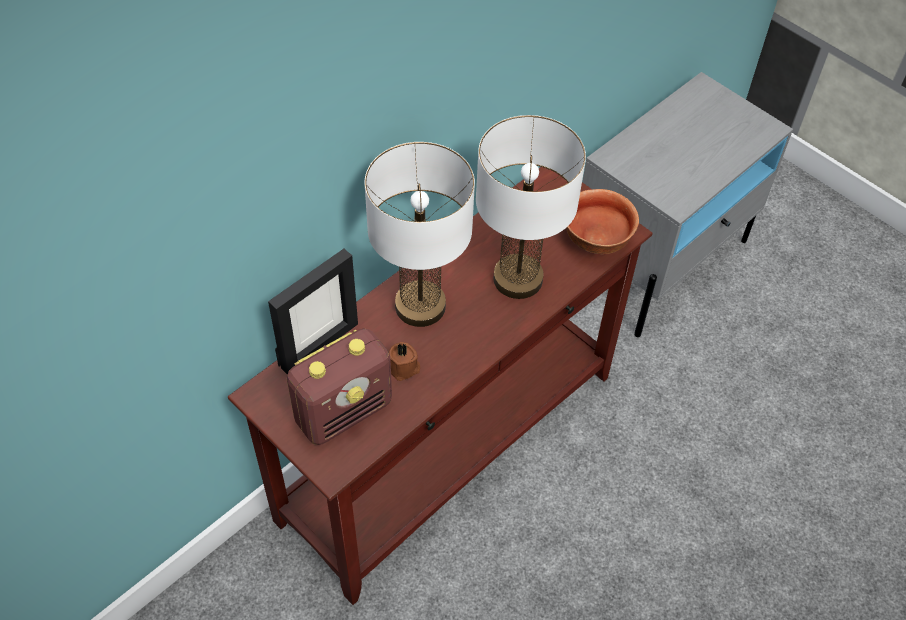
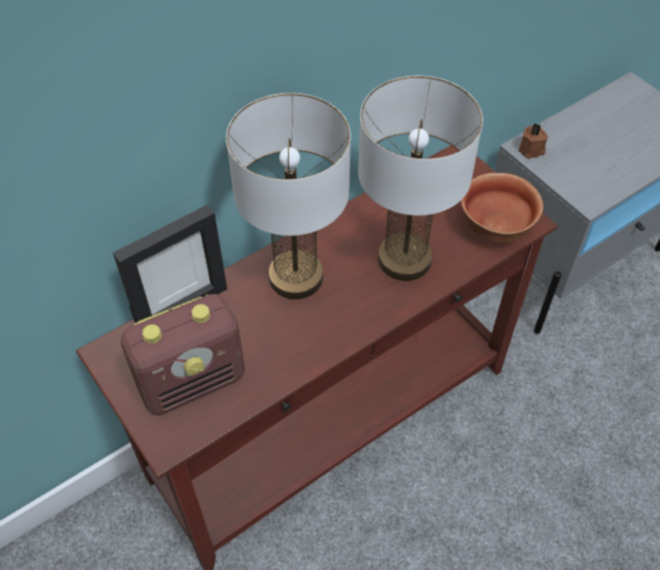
camera: 10 degrees right, 0 degrees up
(404, 369) = (266, 342): brown candle -> brown candle (532, 150)

